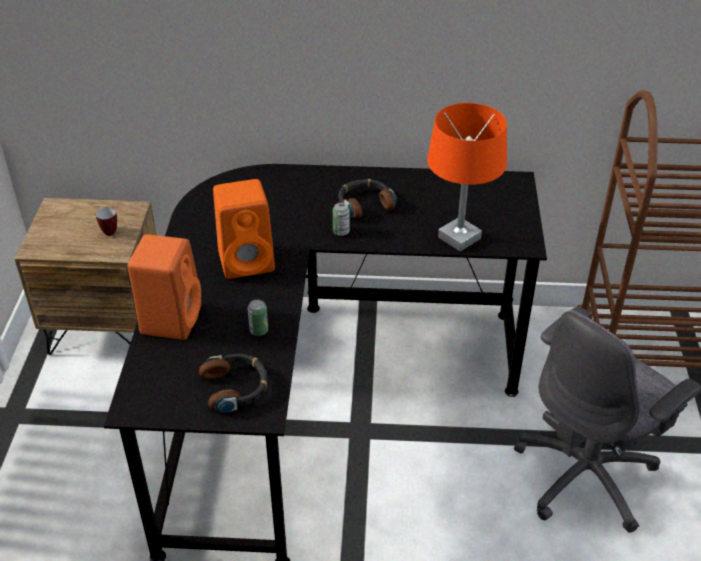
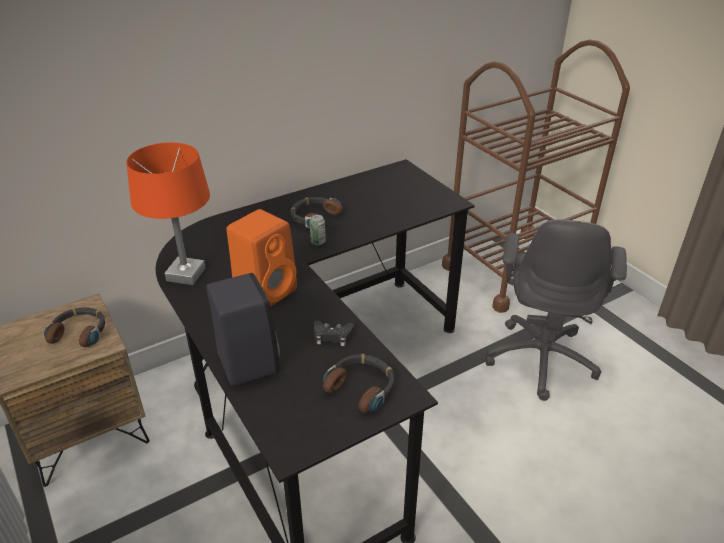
camera: 35 degrees left, 5 degrees down
(108, 231) = (79, 332): mug -> headphones
(171, 318) = (247, 361): orange speaker -> black speaker
(259, 330) = (332, 336): can -> black game controller
(459, 238) = (406, 214): orange table lamp -> orange table lamp (185, 274)

